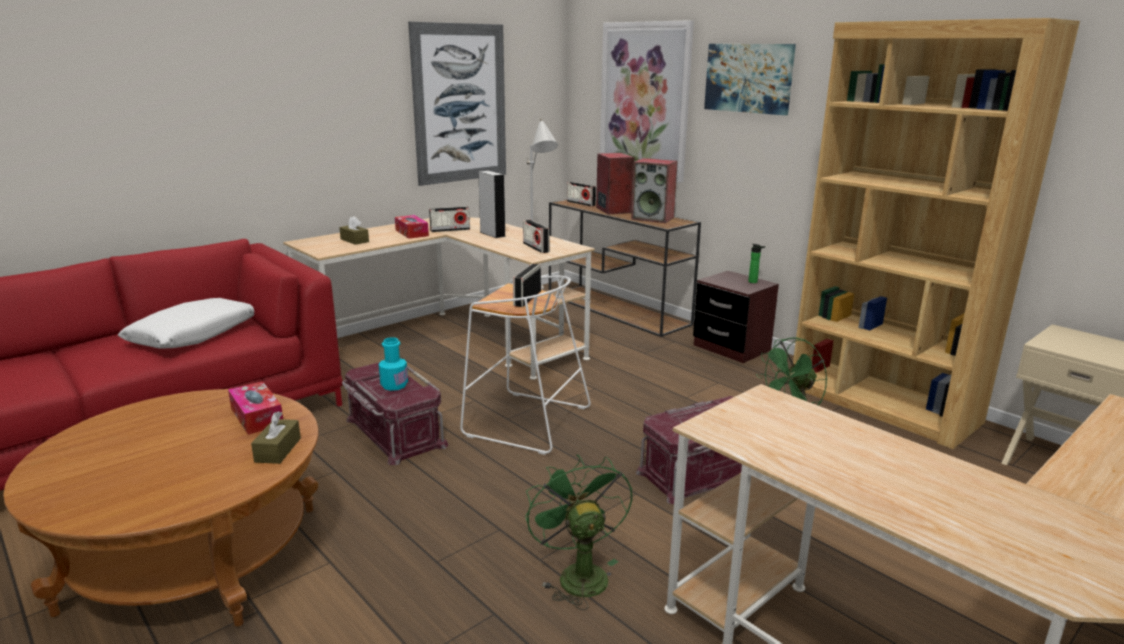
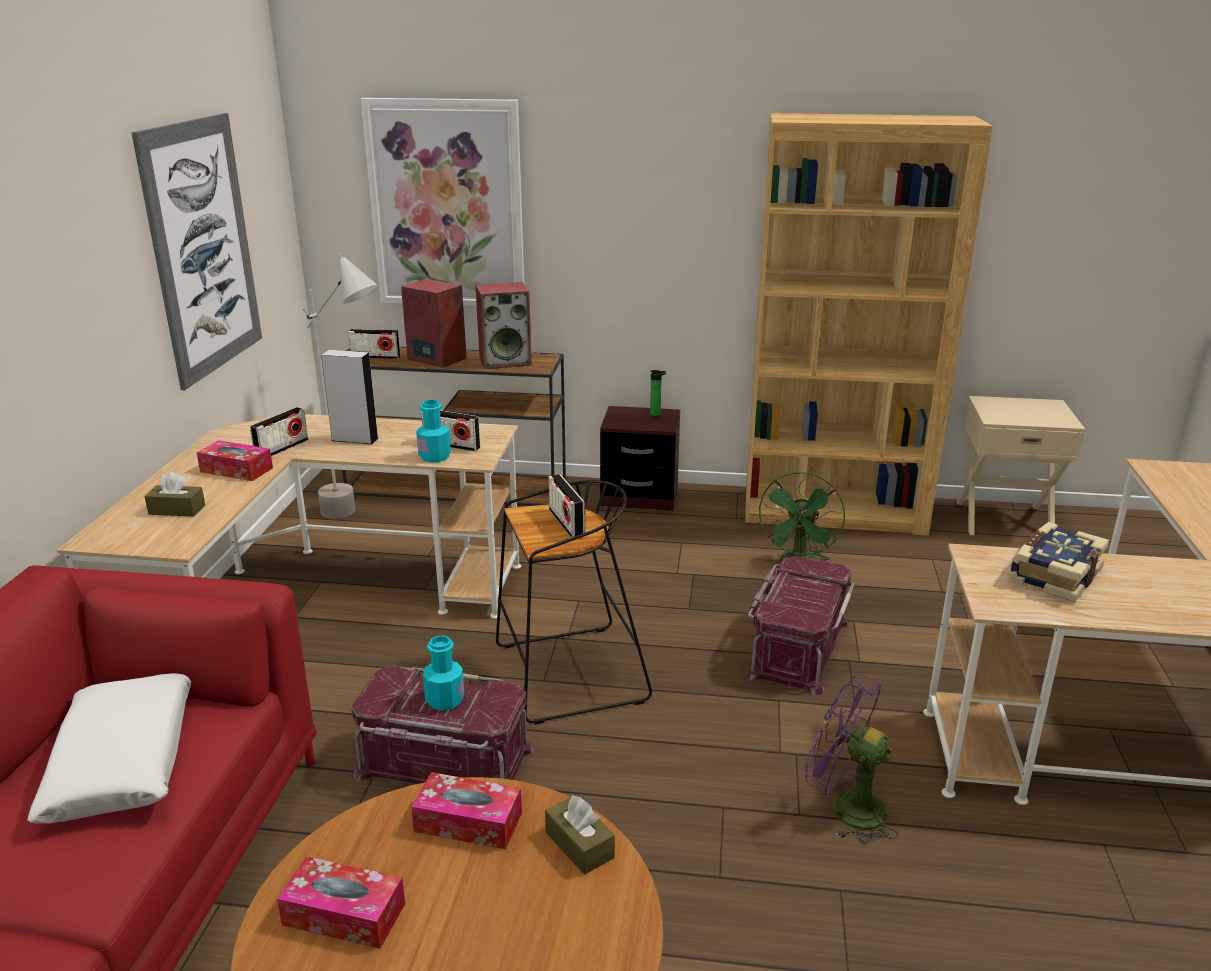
camera: 40 degrees left, 5 degrees up
(148, 423) = (344, 914): none -> tissue box
(515, 250) = (434, 457): none -> turquoise bottle
(524, 422) = (568, 675): white stool -> black stool
(577, 574) = (845, 807): green fan -> purple fan
(748, 78) = (609, 172): picture -> none
(811, 431) = (1053, 575): none -> book

